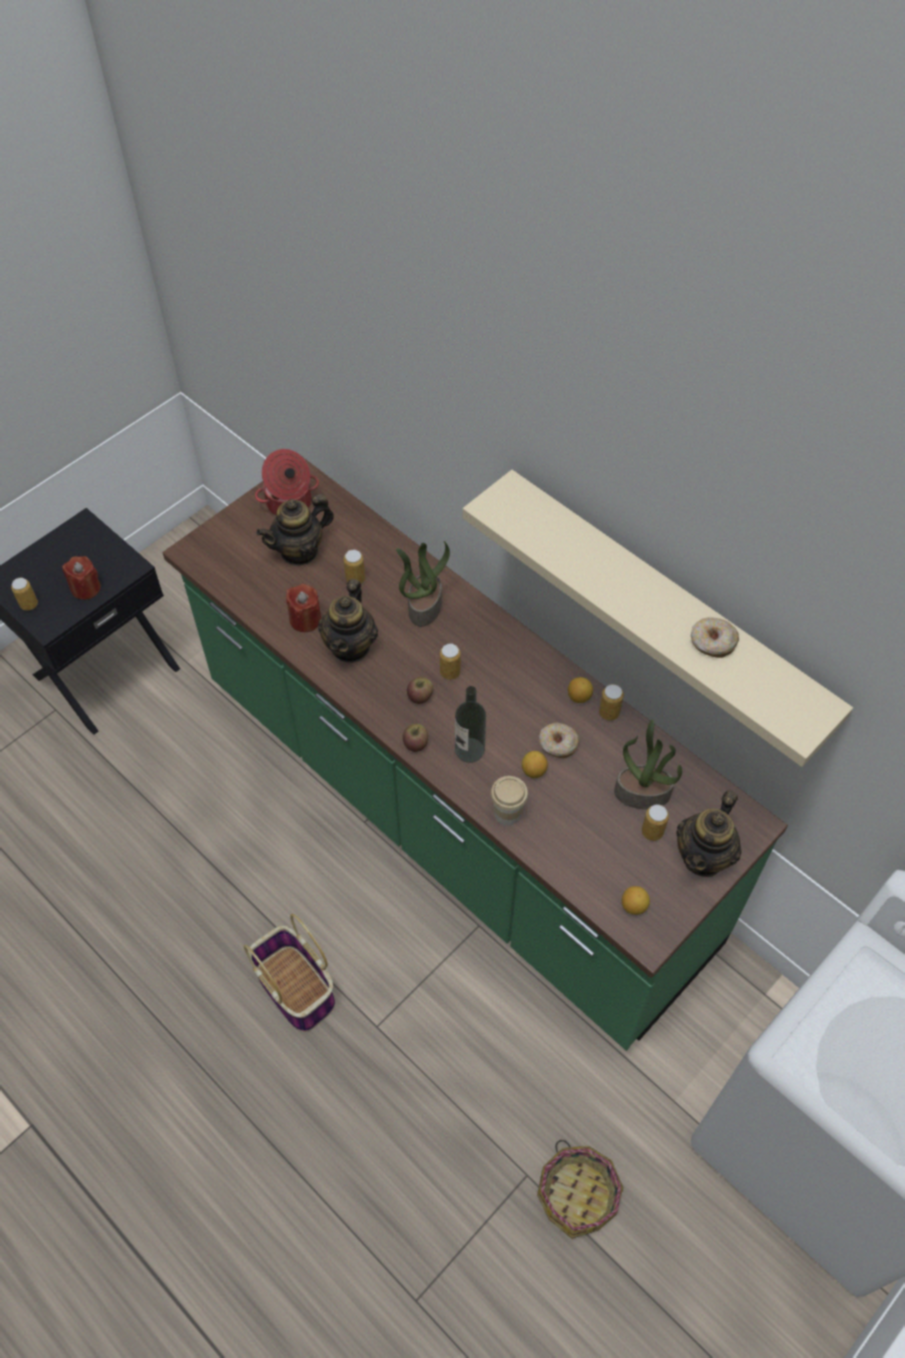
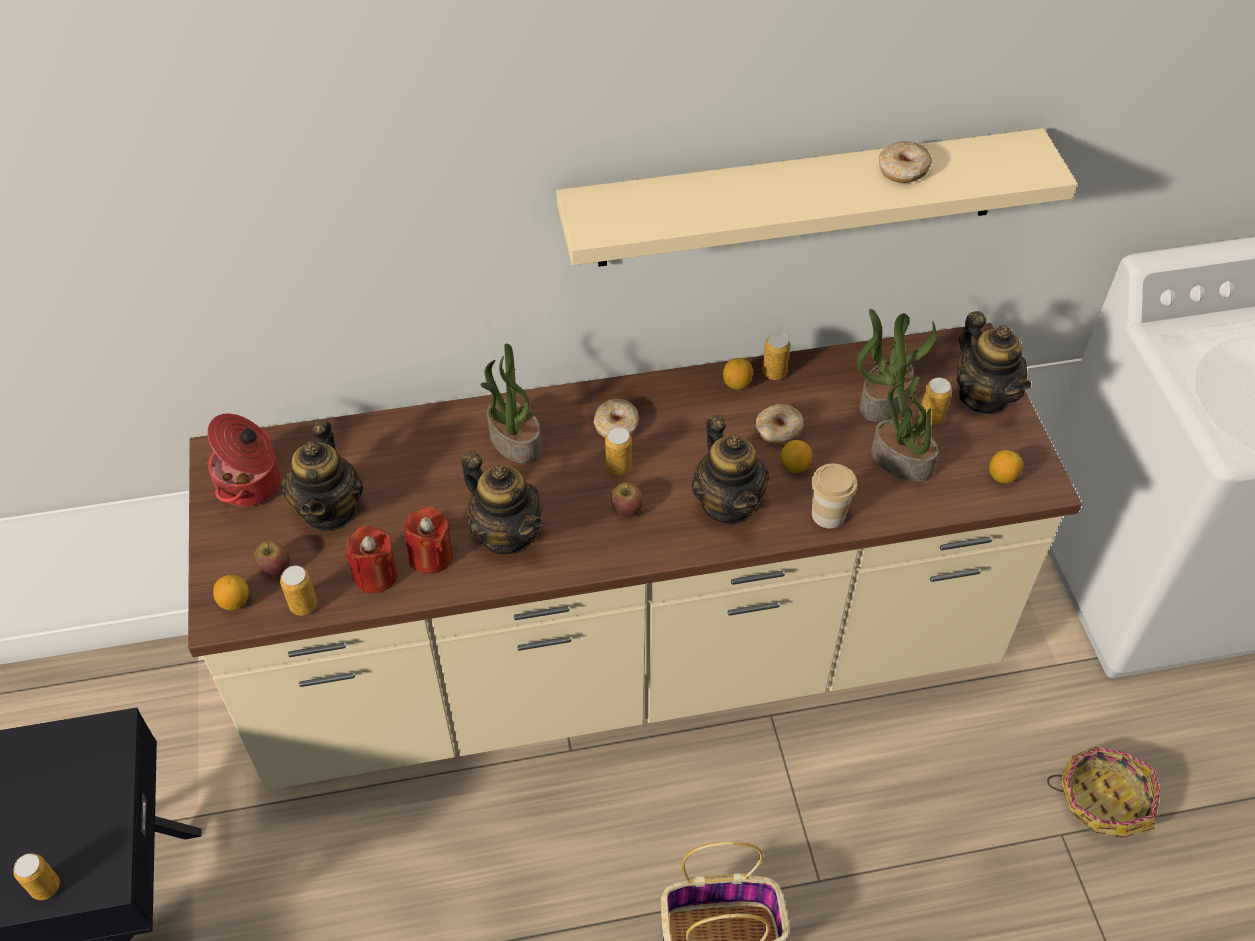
camera: 55 degrees left, 5 degrees down
(86, 588) = (90, 803): red candle -> red candle (375, 575)
(205, 551) = (235, 601): none -> lemon
(355, 579) = (420, 481): can -> can (303, 605)
(415, 743) = (683, 545): apple -> apple (275, 567)
(452, 814) = (627, 662): green counter -> beige counter
(469, 750) = (728, 504): bottle -> teapot
(483, 651) = (616, 426): none -> donut
(592, 832) = (900, 461): none -> potted plant

